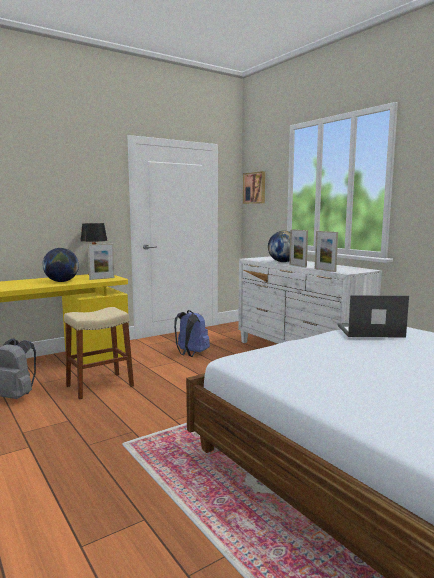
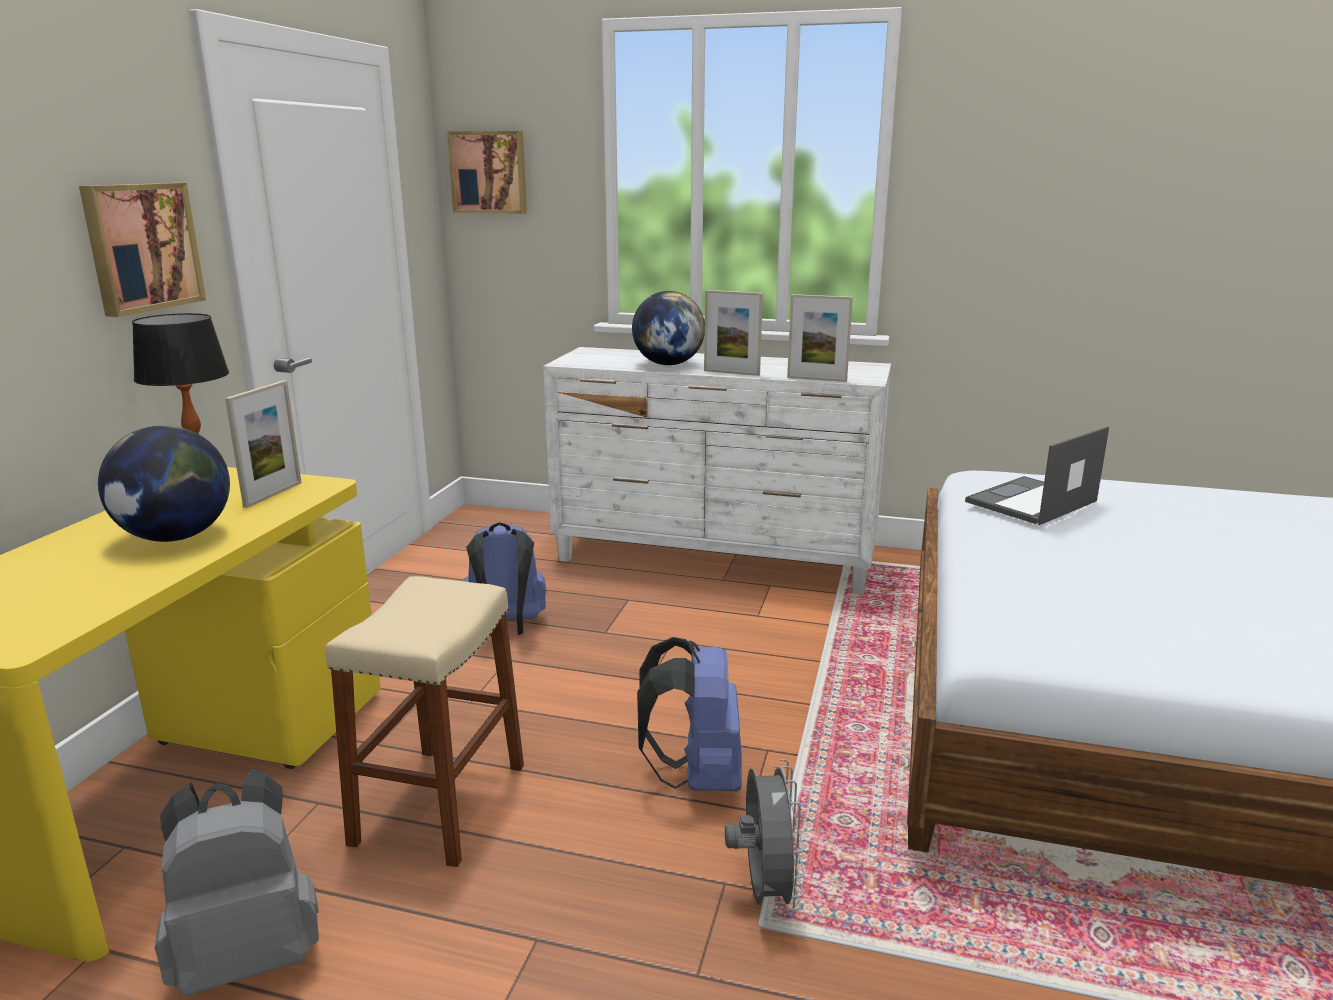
camera: 40 degrees left, 10 degrees up
(94, 202) = (141, 247): none -> picture
(139, 438) = (764, 892): none -> grey fan
(174, 406) = (697, 777): none -> blue backpack

